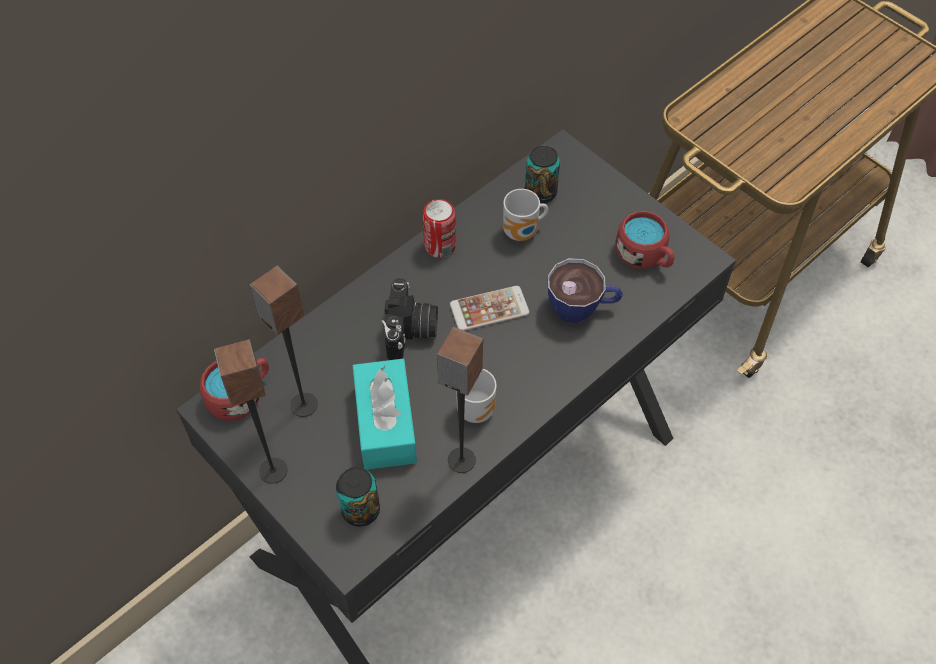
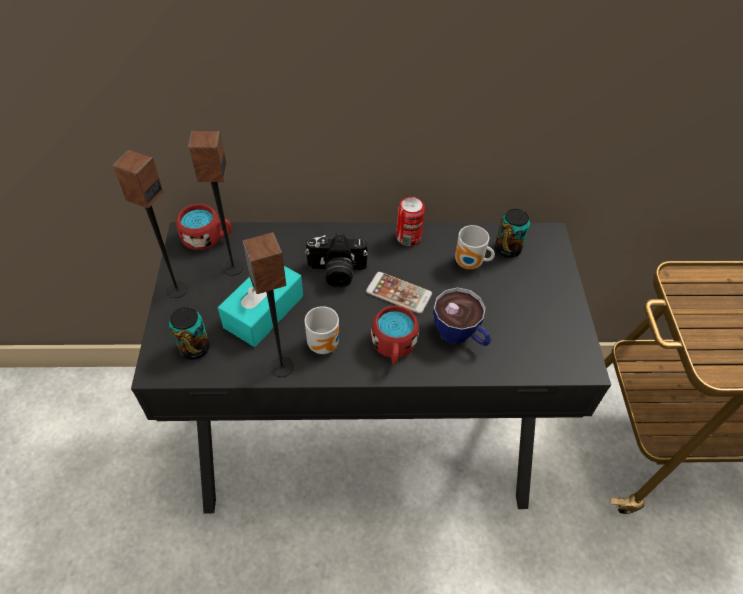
camera: 40 degrees right, 5 degrees down
(411, 332) = (336, 272): camera -> camera turned 45 degrees clockwise
(645, 256) = (541, 334): red mug -> red mug (394, 347)

